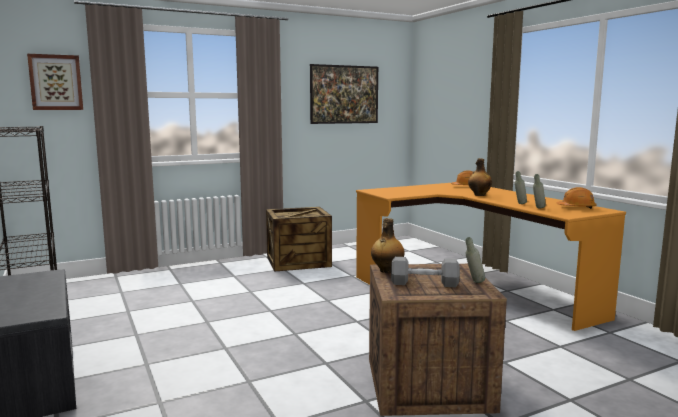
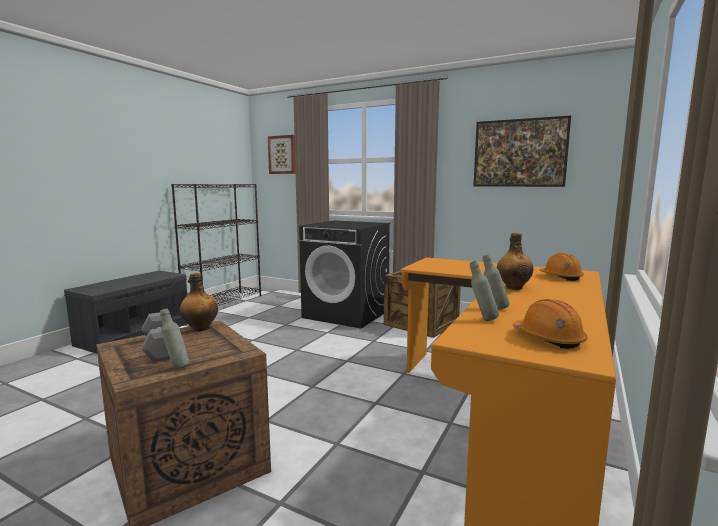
camera: 55 degrees right, 0 degrees up
(220, 275) = (346, 314): none -> black washing machine

